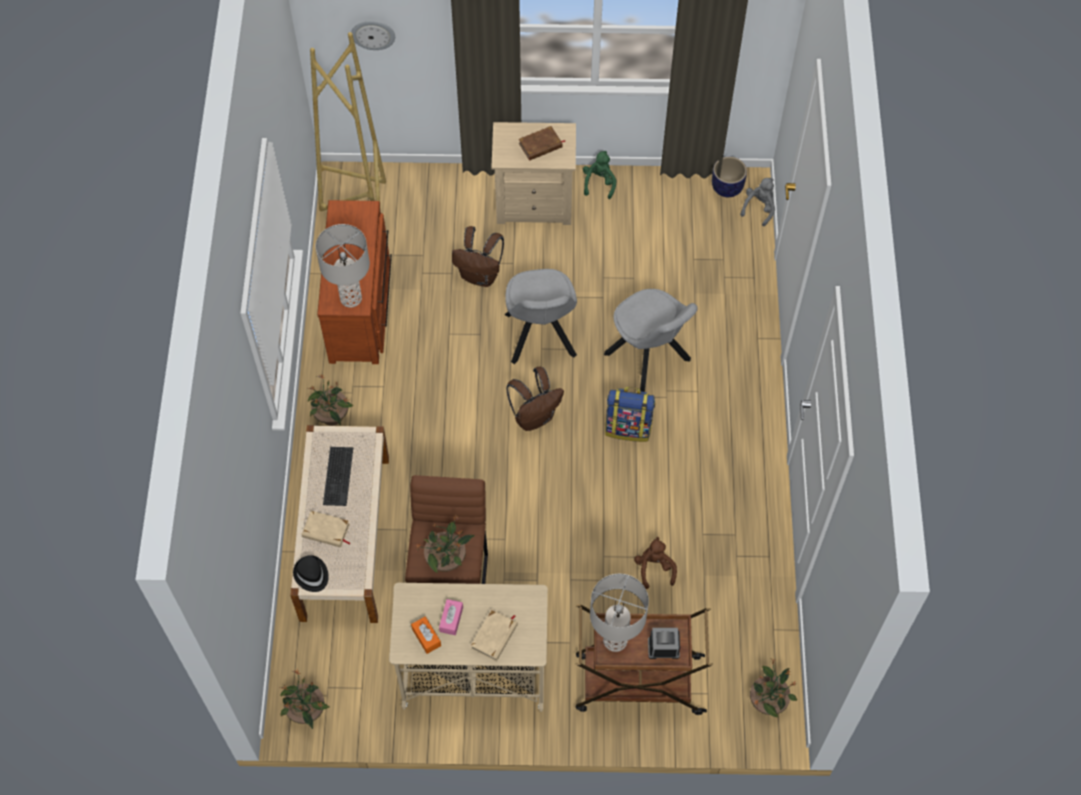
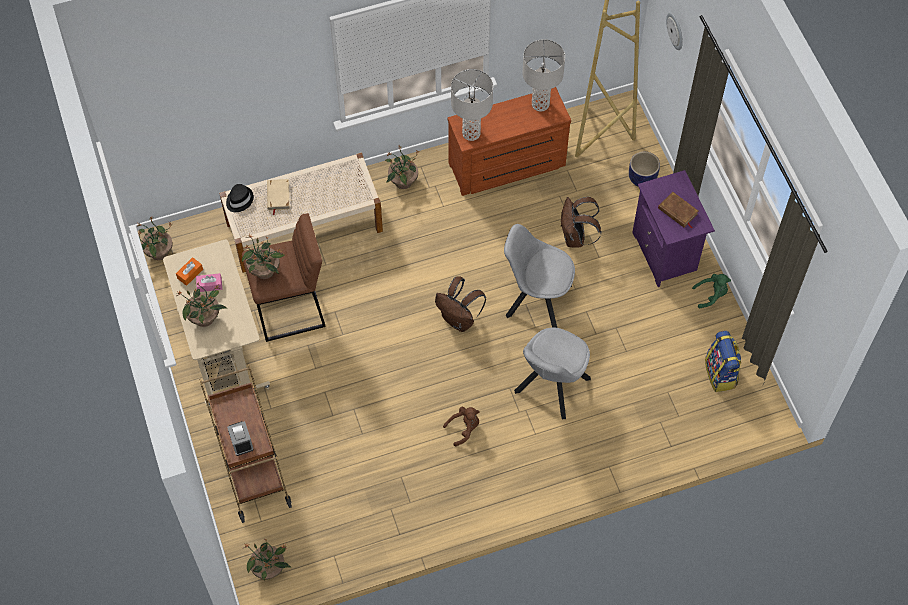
camera: 70 degrees right, 0 degrees up
(337, 476) = (326, 187): keyboard -> none
(494, 636) = (205, 318): beige book -> potted plant
(535, 203) = (666, 253): beige nightstand -> purple nightstand
(540, 337) = (536, 300): grey chair -> grey chair turned 45 degrees clockwise
(615, 640) = (237, 406): white table lamp -> white table lamp (540, 104)
(628, 427) = (478, 391): backpack -> backpack (721, 374)
(654, 568) = (356, 449): brown plush toy -> brown plush toy (464, 428)
(727, 188) = (757, 397): planter -> planter (642, 178)
(759, 208) = (748, 429): grey plush toy -> none

